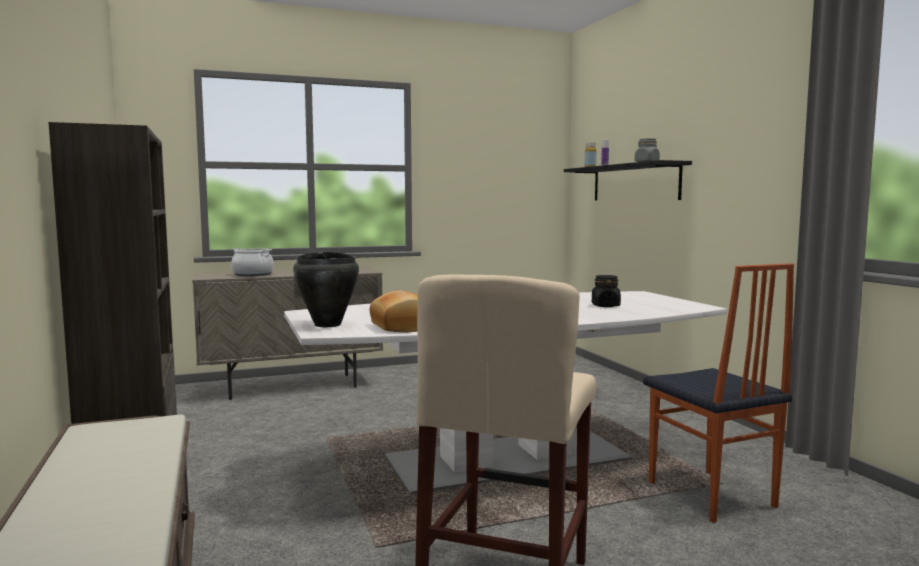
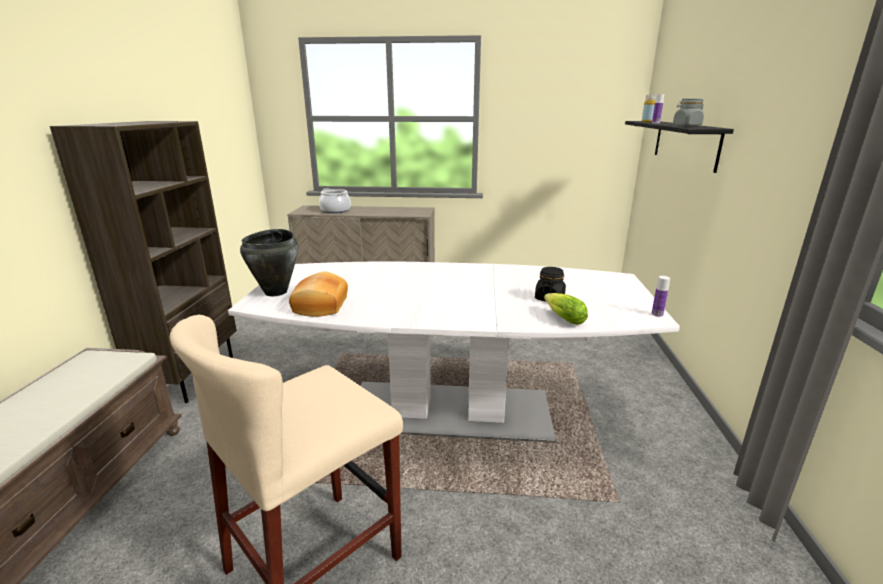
camera: 25 degrees right, 15 degrees up
(637, 312) = (562, 318): none -> lettuce
(701, 305) = (657, 314): none -> bottle
(710, 495) = (591, 515): chair -> none

